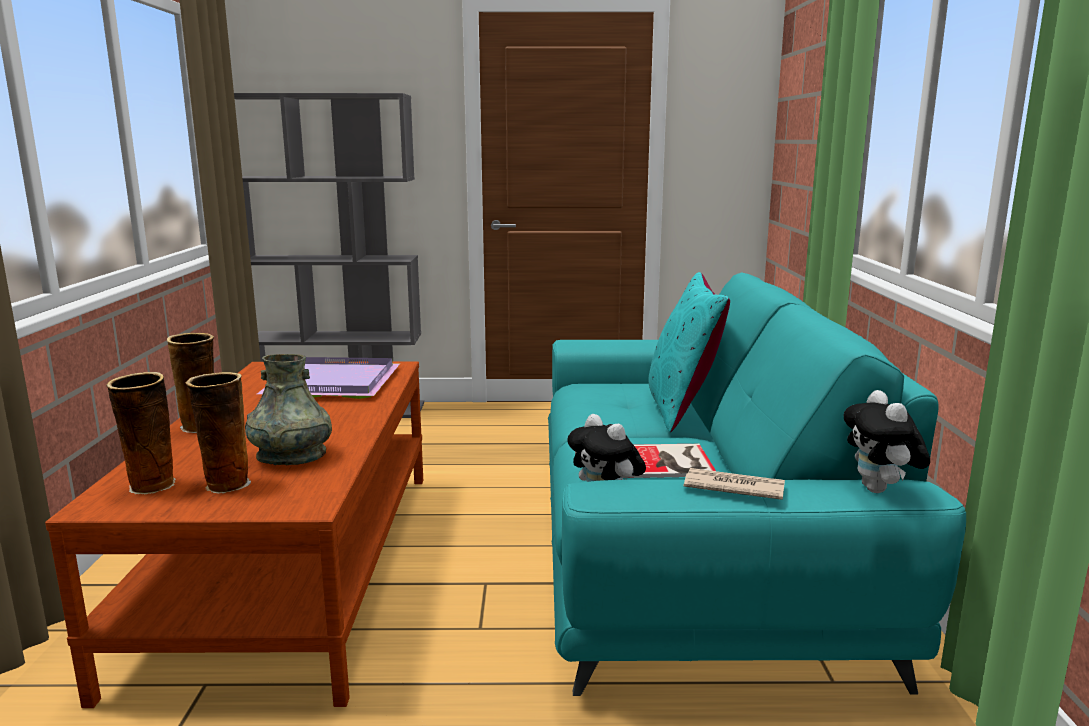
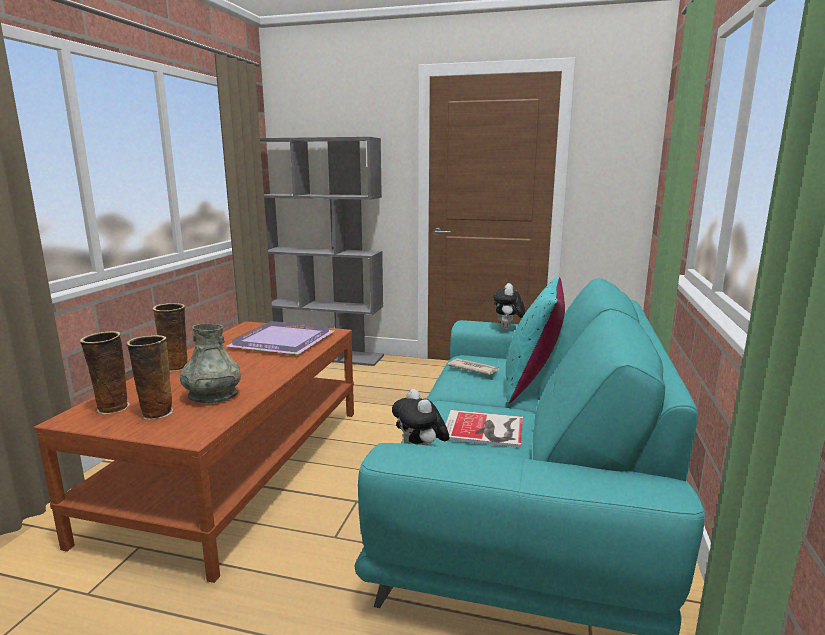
camera: 15 degrees right, 0 degrees up
(732, 487) = (501, 465): newspaper -> newspaper (473, 368)
(880, 490) = (630, 485): plush toy -> plush toy (507, 328)

